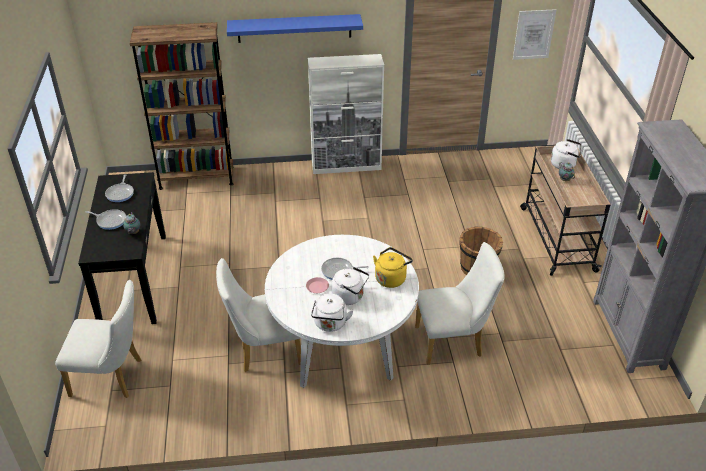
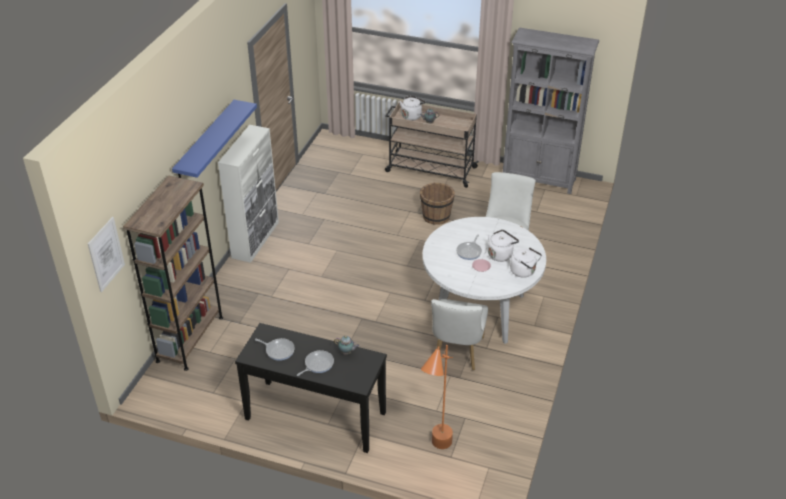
camera: 65 degrees left, 0 degrees up
(112, 377) = (436, 454): white chair -> orange floor lamp
(391, 278) = (492, 230): yellow kettle -> none
(534, 34) = (303, 47): picture -> picture (106, 254)

